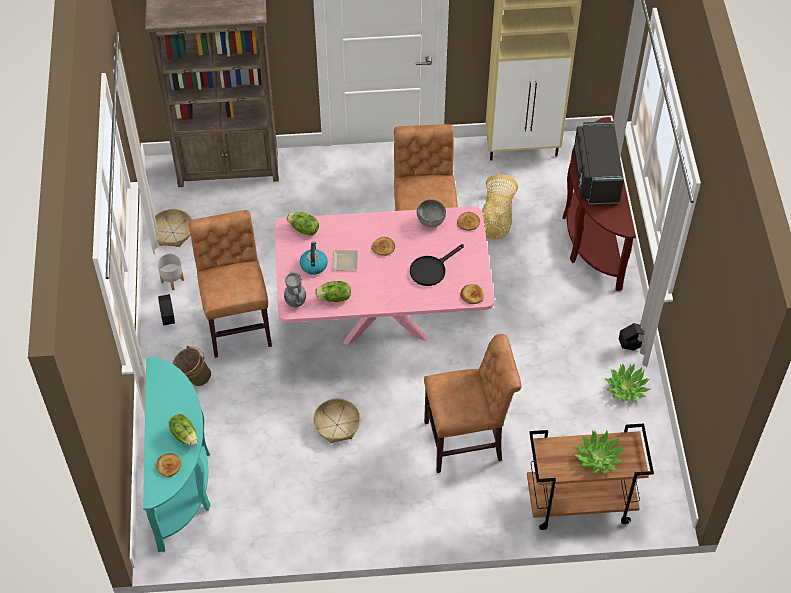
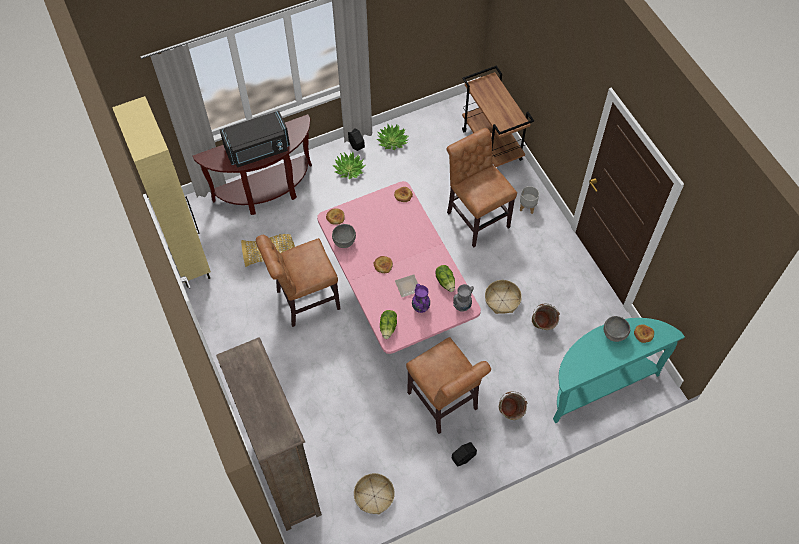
camera: 110 degrees left, 5 degrees up
(172, 280) = (424, 472): grey planter -> grey planter (527, 207)
(185, 435) = (614, 334): lettuce -> grey bowl
(237, 323) = (444, 403): brown chair -> brown chair turned 90 degrees counterclockwise
(281, 453) = (542, 327): none -> green bucket
(313, 265) = (420, 307): kettle -> purple vase
(431, 269) = (390, 227): black frying pan -> none
(598, 457) = (495, 98): potted plant -> potted plant (349, 169)

